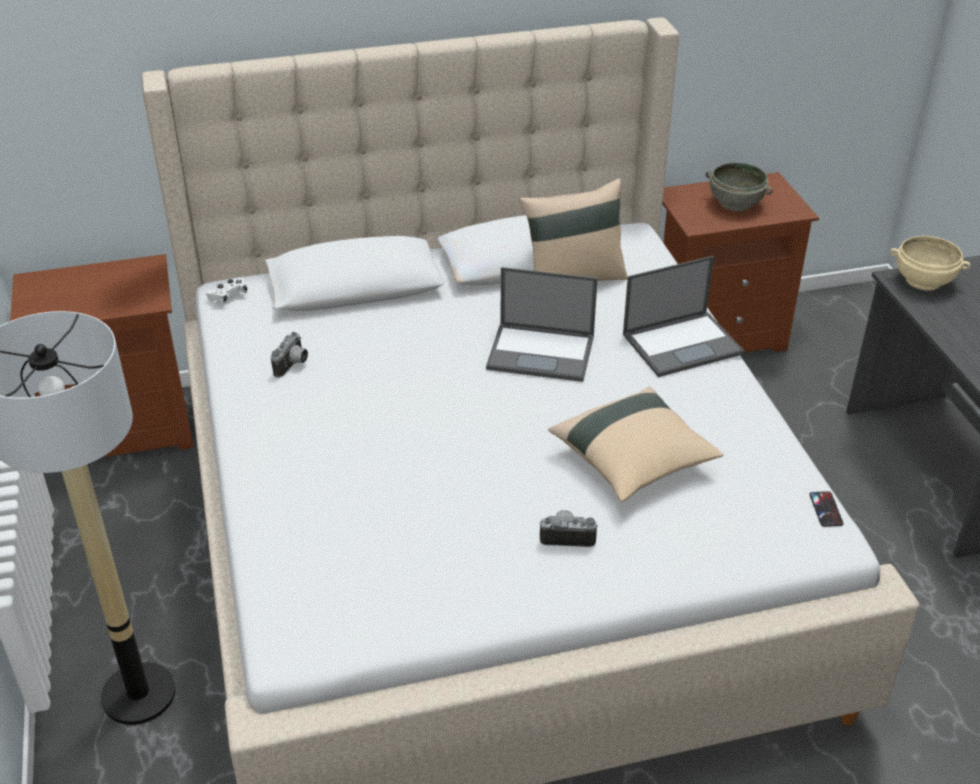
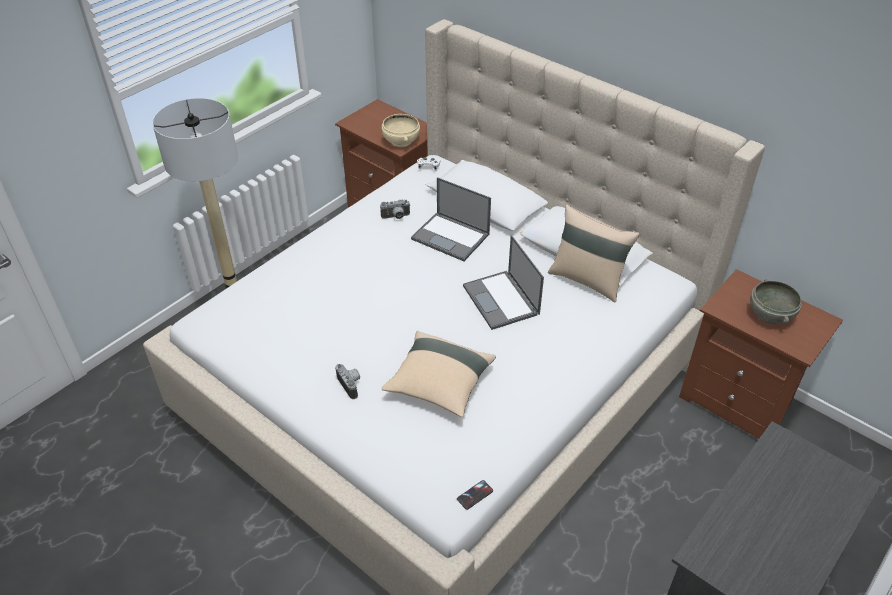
camera: 55 degrees right, 5 degrees up
(683, 343) = (575, 357): laptop -> laptop (451, 237)
(923, 281) = (794, 455): beige bowl -> beige bowl (400, 141)

